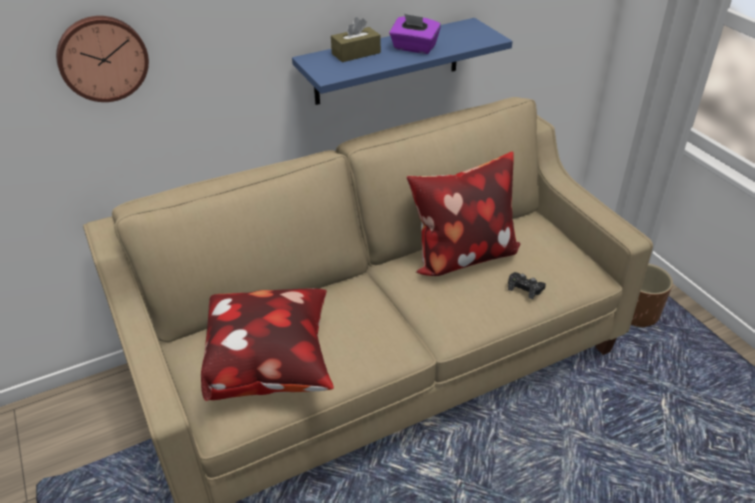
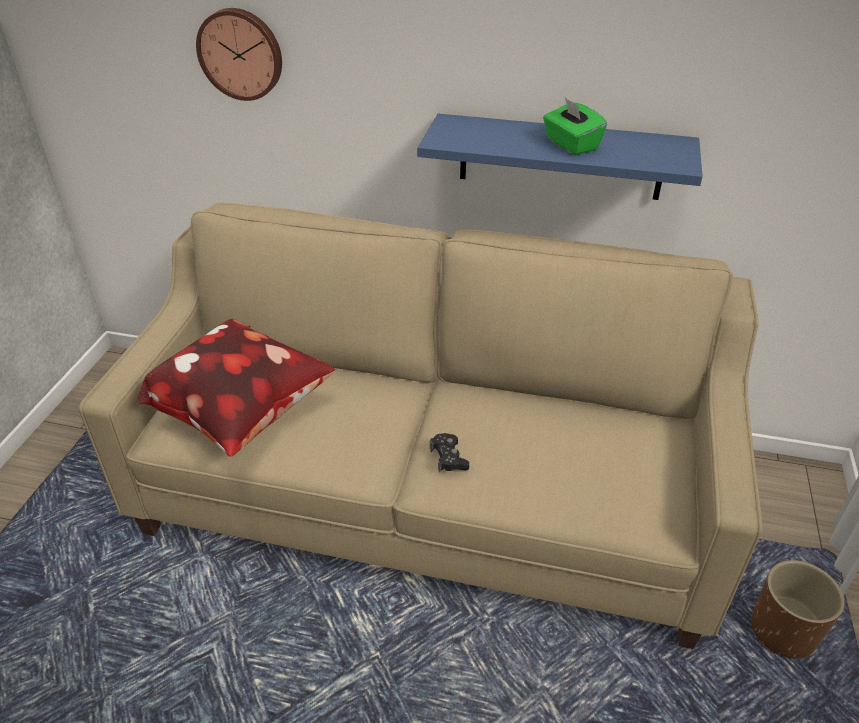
camera: 40 degrees right, 0 degrees up
(356, 53) = (502, 130): brown tissue box -> none
(414, 48) = (571, 145): purple tissue box -> green tissue box
(462, 255) = (533, 417): pillow -> none
(525, 288) = (559, 489): black game controller -> black game controller (448, 457)

